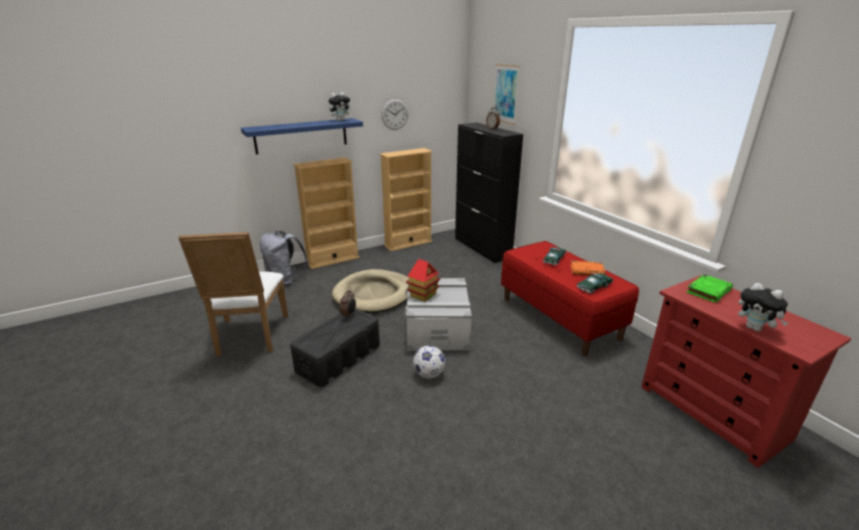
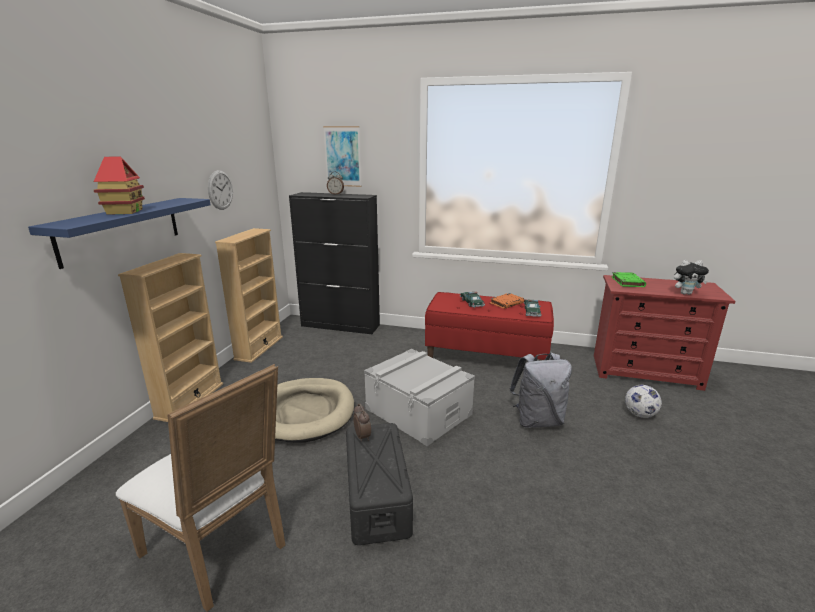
camera: 45 degrees left, 5 degrees down
(285, 280) = (155, 453): grey backpack -> grey backpack (537, 420)
(340, 120) = (174, 201): plush toy -> none
(423, 295) = (407, 378): toy house -> toy house (125, 212)
(429, 374) = (478, 454): football -> football (640, 414)

